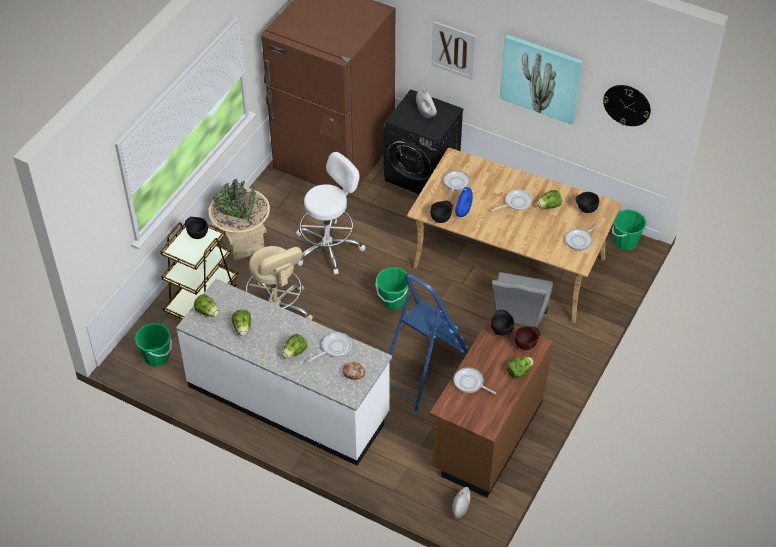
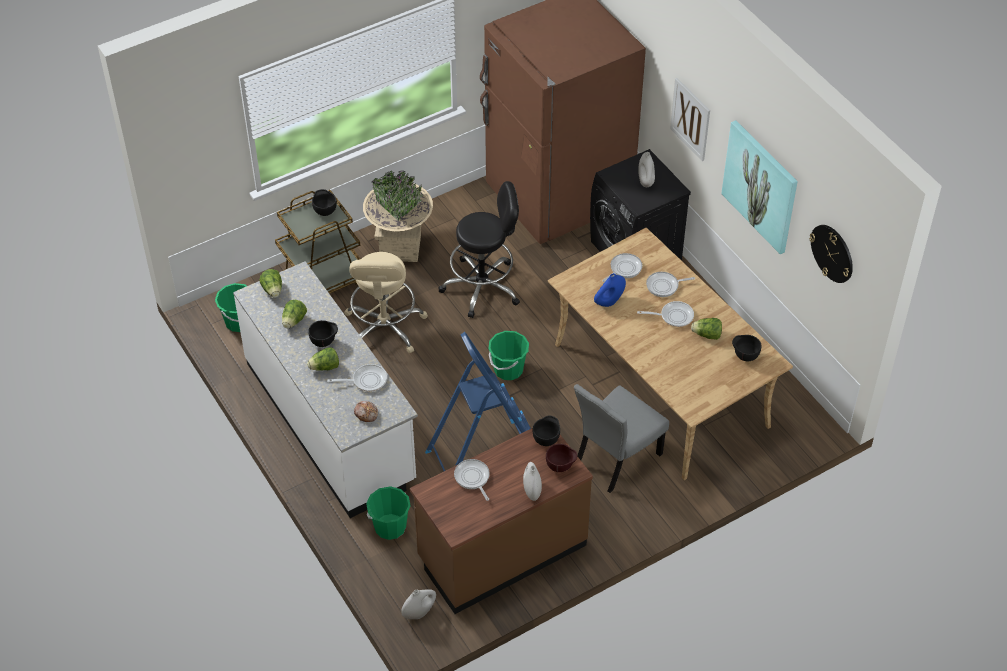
camera: 30 degrees right, 0 degrees up
(328, 247) = (483, 286): white stool -> black stool
(441, 219) = (580, 299): black bowl -> black bowl (324, 342)
(519, 372) = (532, 491): lettuce -> white vase
(580, 240) = (712, 386): frying pan -> frying pan (664, 286)
(625, 242) = (808, 419): green bucket -> green bucket (390, 527)

